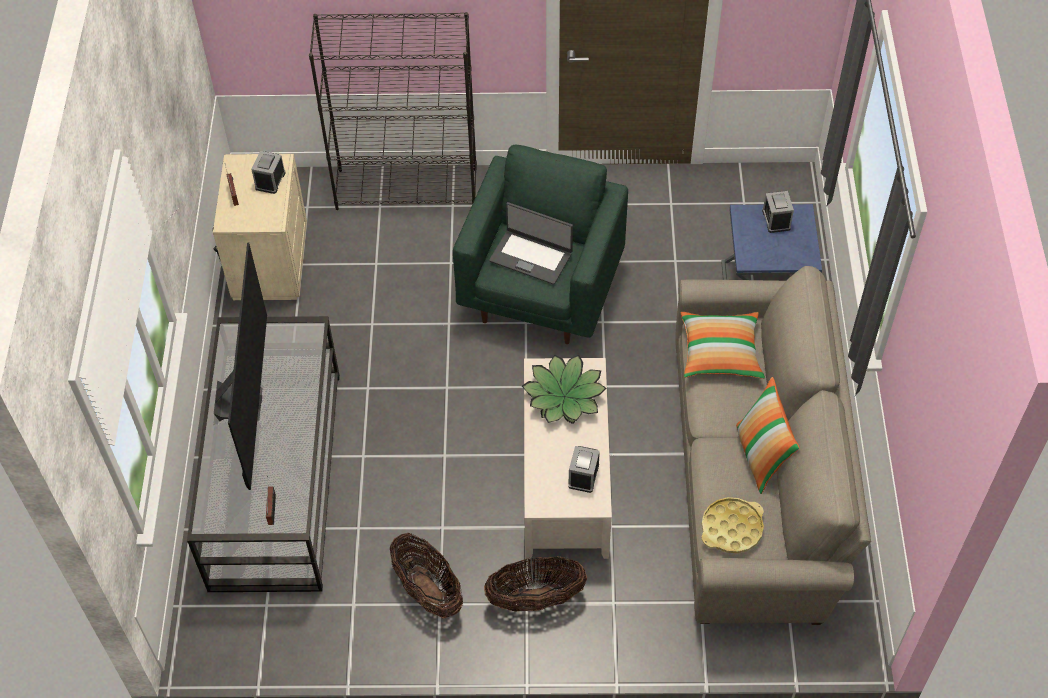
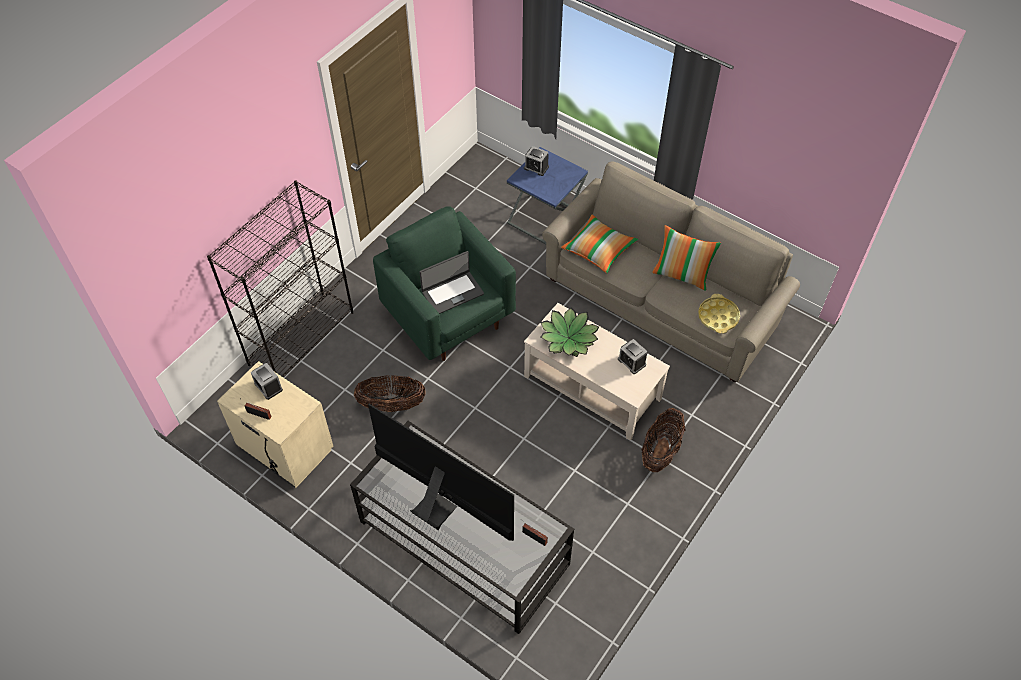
camera: 55 degrees left, 0 degrees up
(428, 590) = (613, 504): basket -> basket (391, 405)

